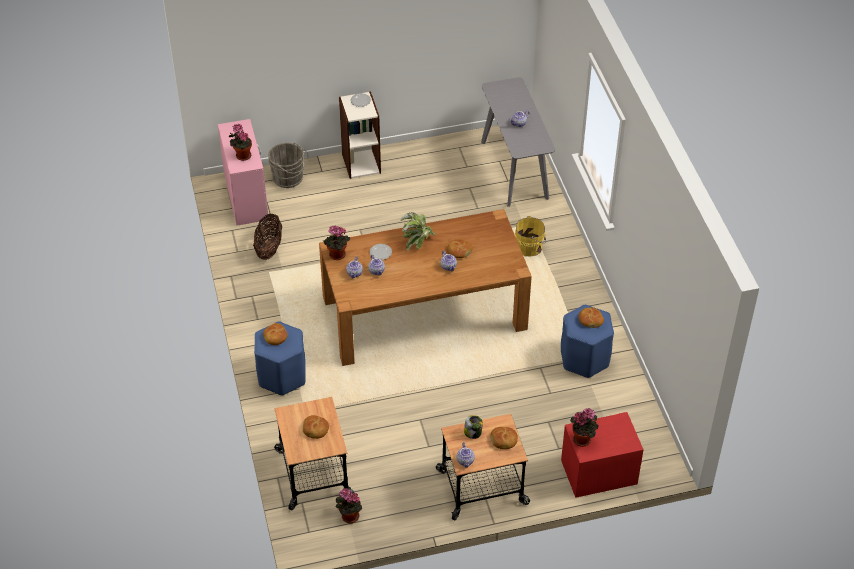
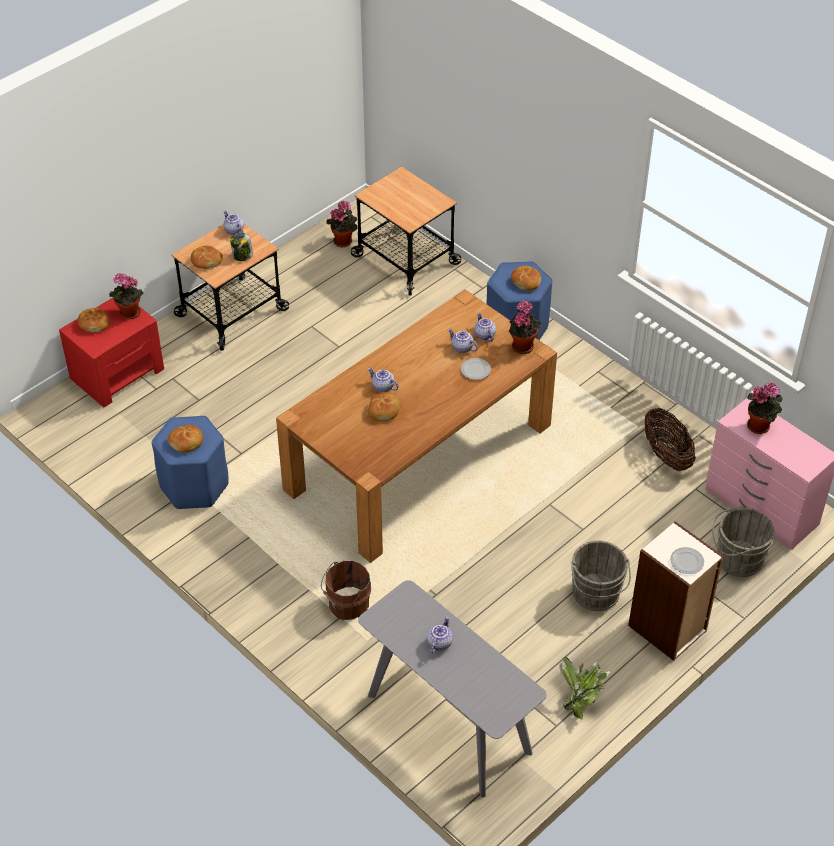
camera: 150 degrees right, 0 degrees up
(315, 430) = (400, 200): bread -> bread (94, 323)
(384, 193) = (596, 595): none -> grey bucket
(418, 241) = (443, 402): potted plant -> potted plant (581, 697)
(530, 247) = (347, 604): yellow bucket -> brown bucket

